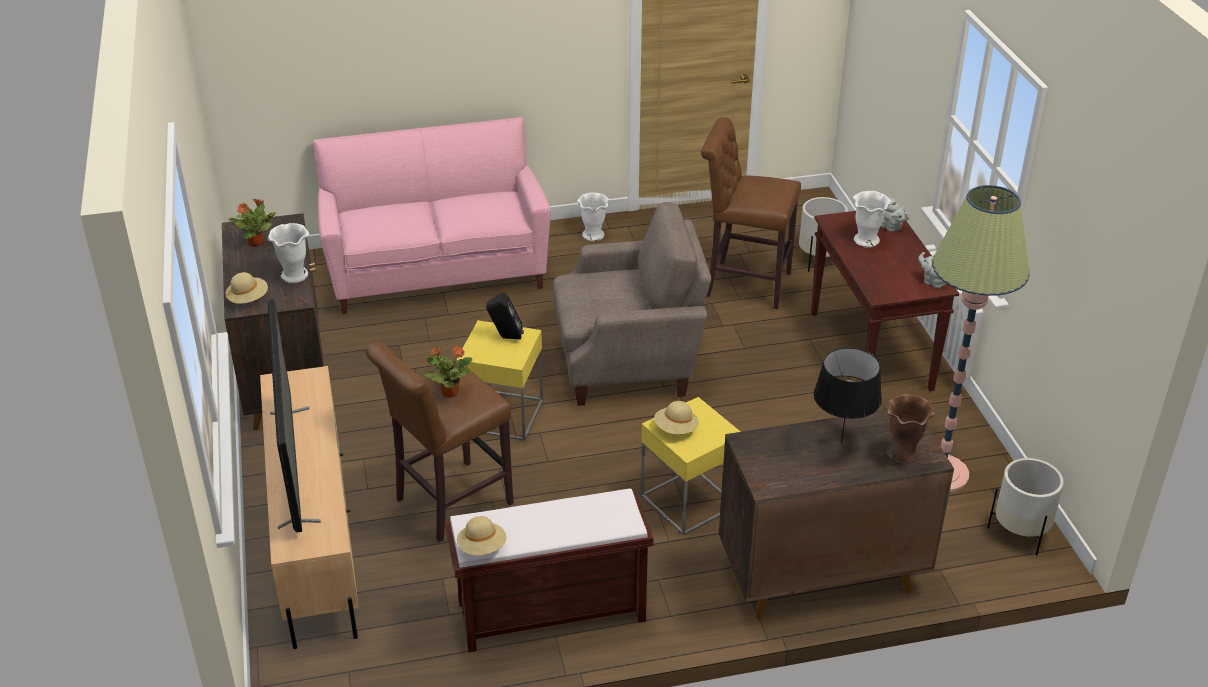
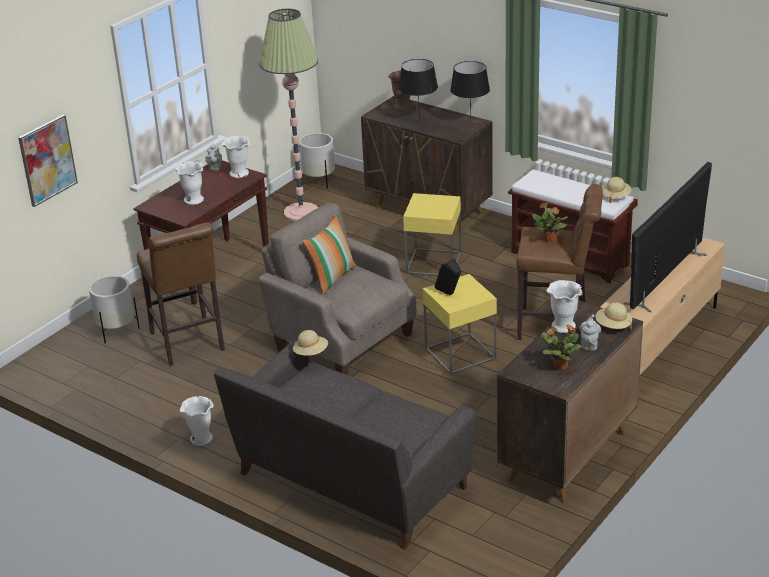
camera: 130 degrees left, 5 degrees down
(436, 270) = (349, 482): pink sofa -> grey sofa
(638, 292) = (332, 277): none -> pillow
(676, 429) = (440, 209): beige hat -> beige hat (311, 353)
(776, 479) = (470, 122): none -> black table lamp
(892, 227) = (165, 199): grey teapot -> grey teapot (589, 344)
(895, 68) = (47, 160): none -> picture
(896, 289) = (239, 173): none -> white vase

